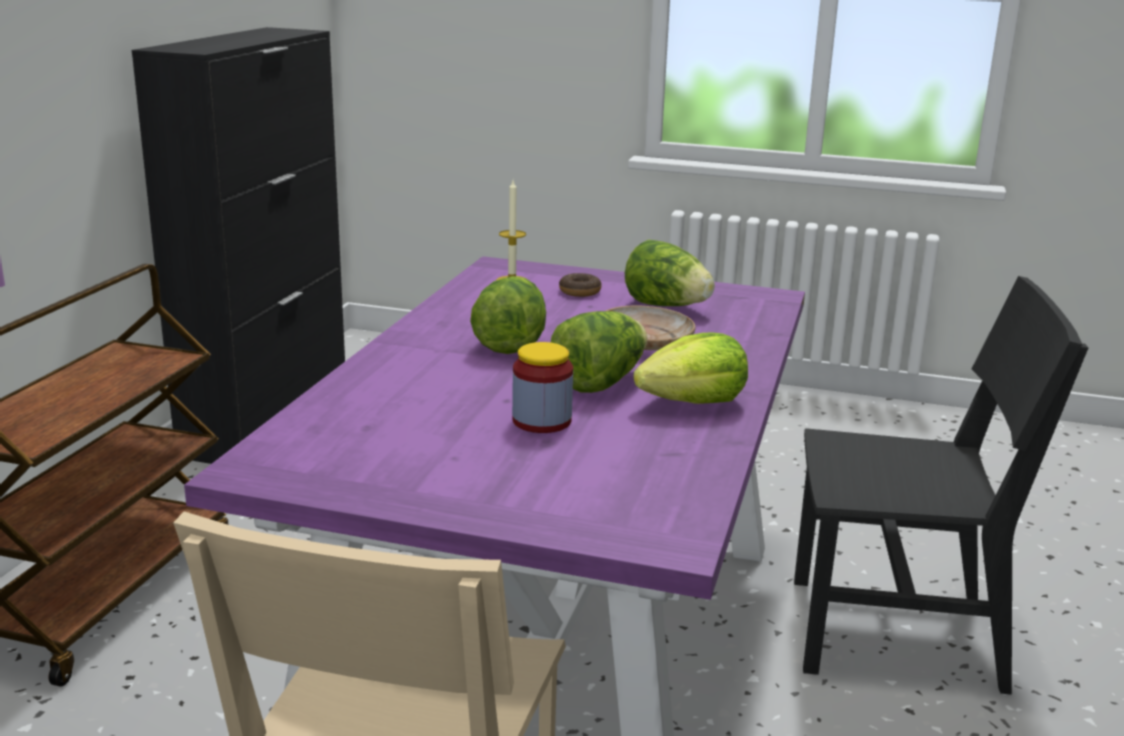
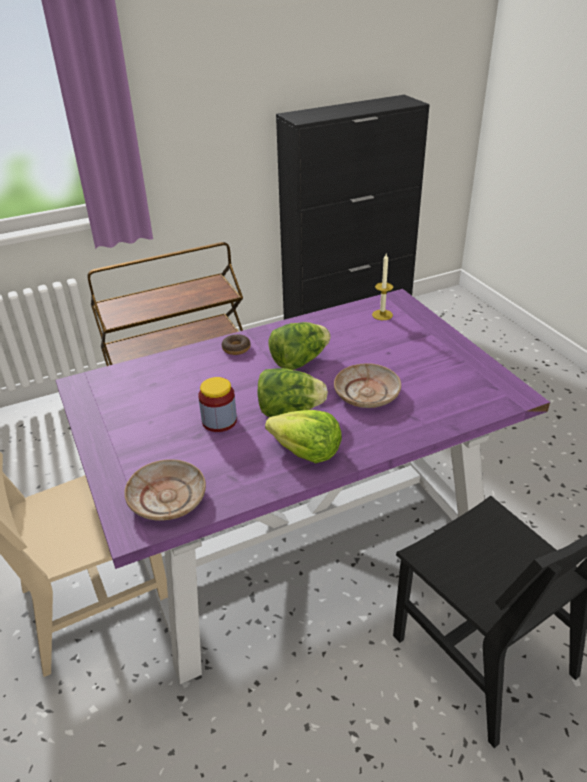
camera: 50 degrees right, 15 degrees up
(580, 291) = (403, 339): donut -> donut (236, 348)
(645, 501) = (167, 498): none -> beige plate
(667, 306) = (430, 373): lettuce -> none

